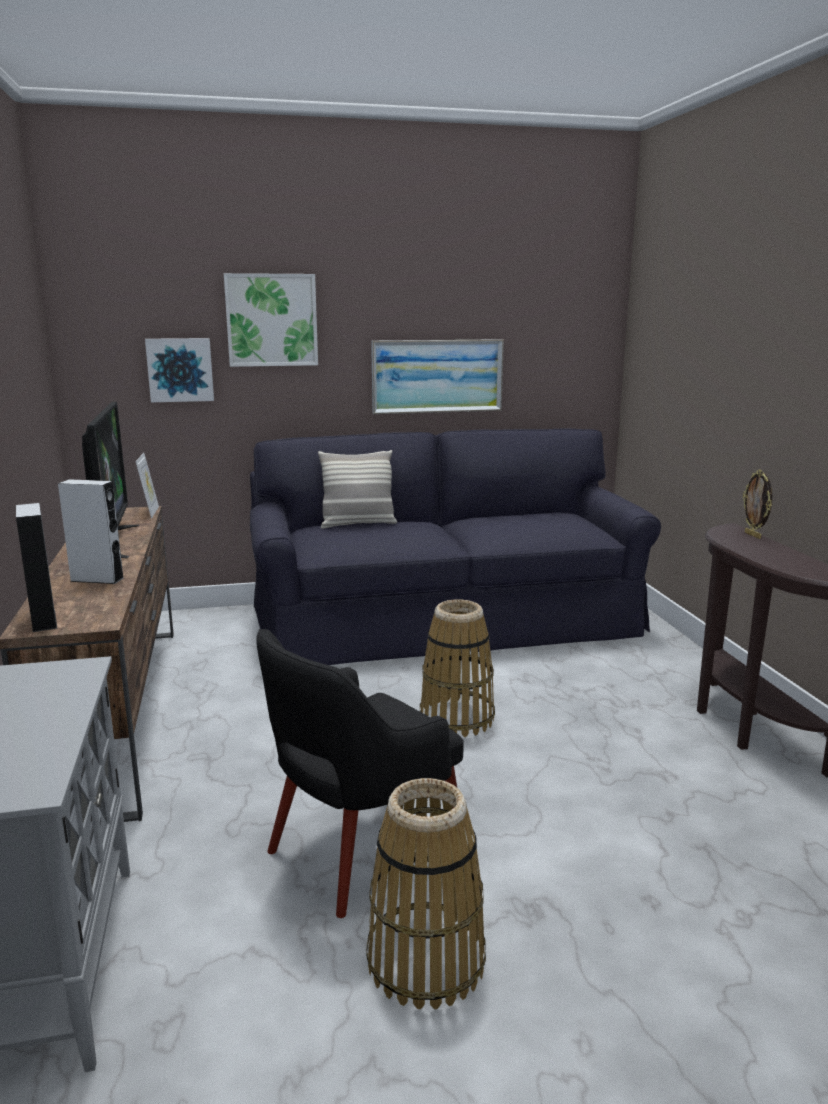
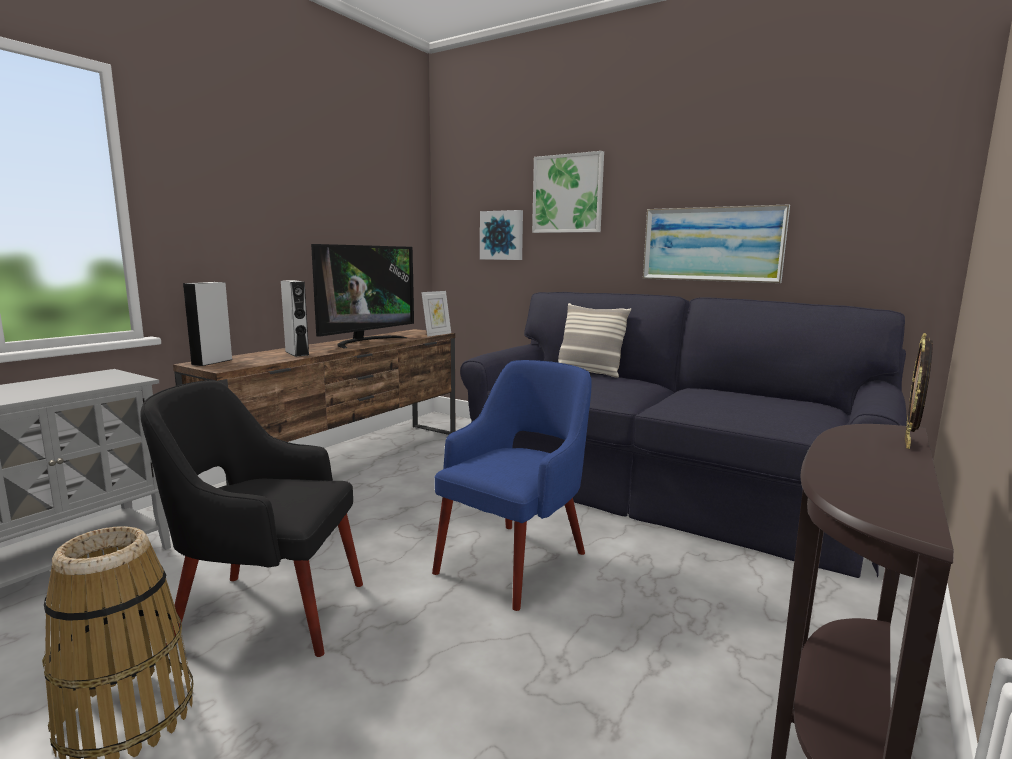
camera: 45 degrees right, 5 degrees down
(457, 718) = (515, 560): basket -> blue armchair

